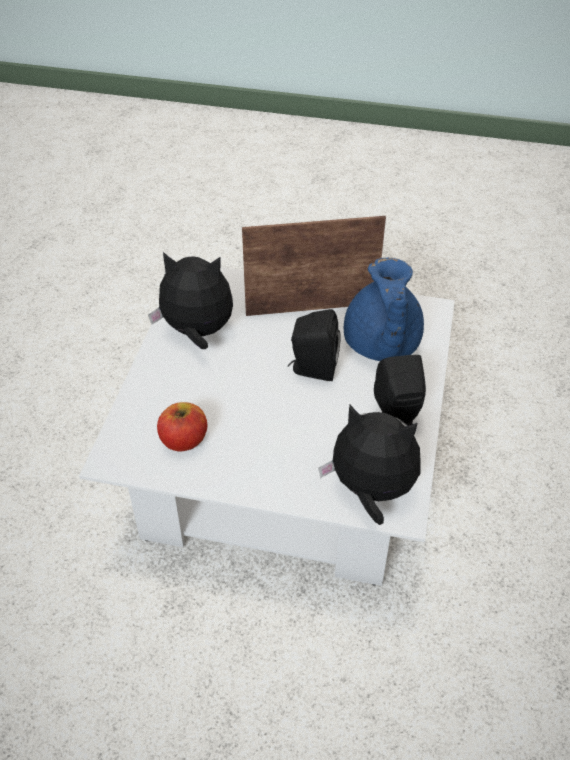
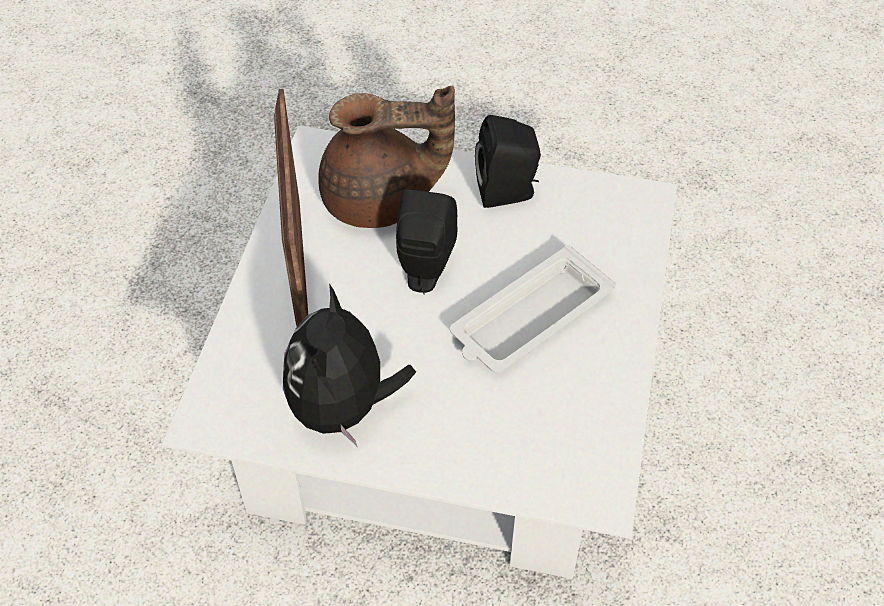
camera: 90 degrees left, 5 degrees up
(184, 440) = (558, 411): apple -> none
(268, 427) = (529, 318): none -> white tray
(371, 491) = (620, 223): plush toy -> none
(381, 345) = (381, 200): blue teapot -> brown teapot

